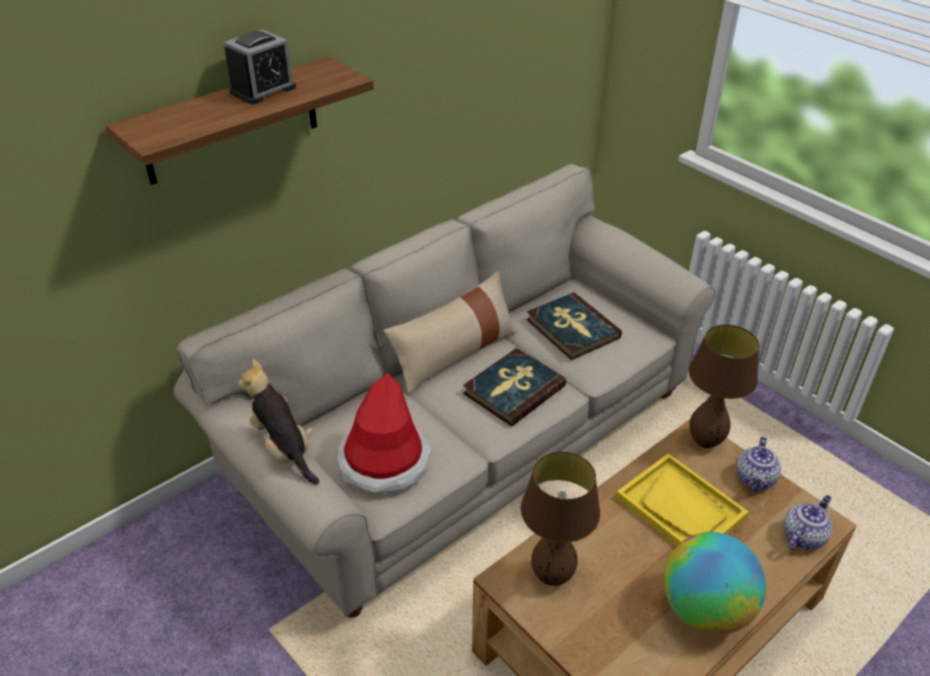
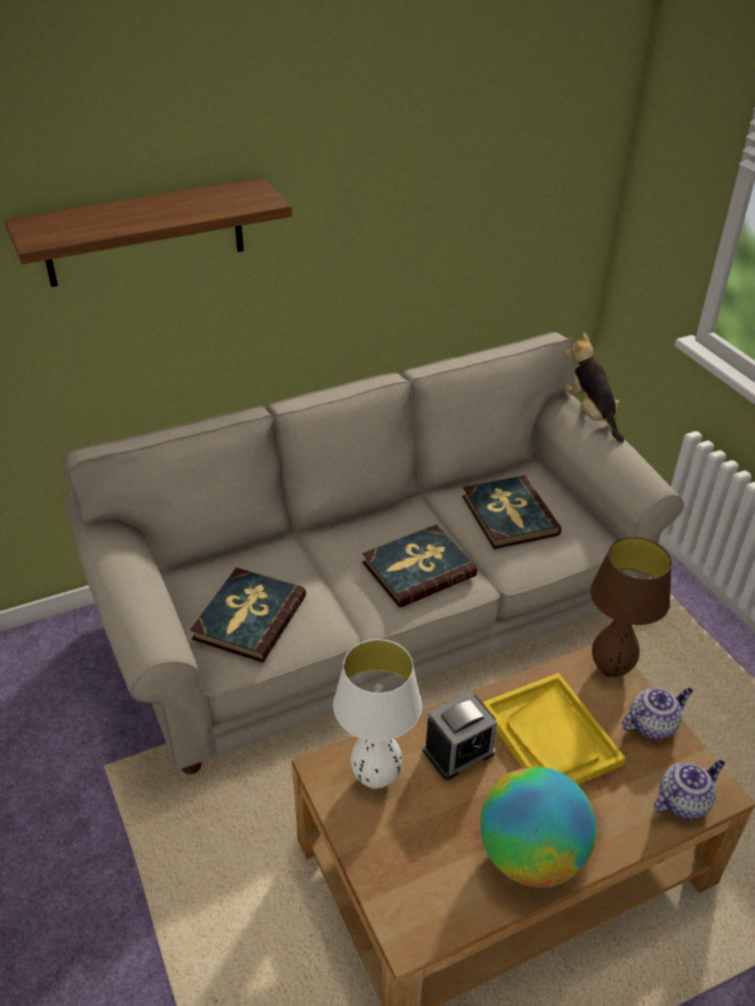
camera: 15 degrees right, 0 degrees up
(263, 90) = (173, 203): alarm clock -> alarm clock (458, 751)
(284, 448) = (138, 581): plush toy -> plush toy (591, 415)
(384, 462) = (249, 617): hat -> book
(454, 354) = (371, 519): beige pillow -> none
(552, 577) = (376, 778): brown table lamp -> white table lamp
(755, 479) = (652, 724): teapot -> teapot turned 150 degrees counterclockwise

